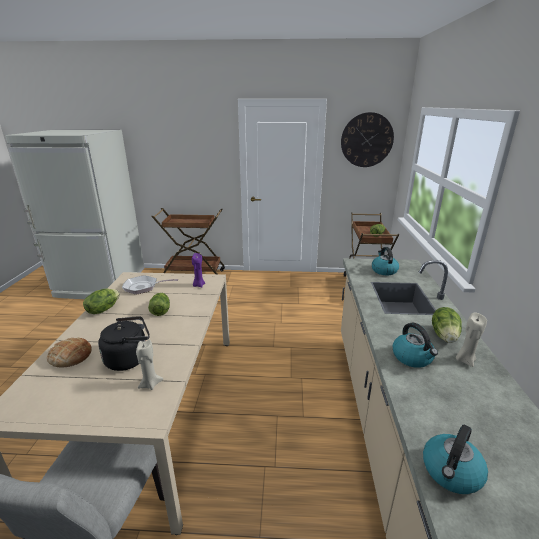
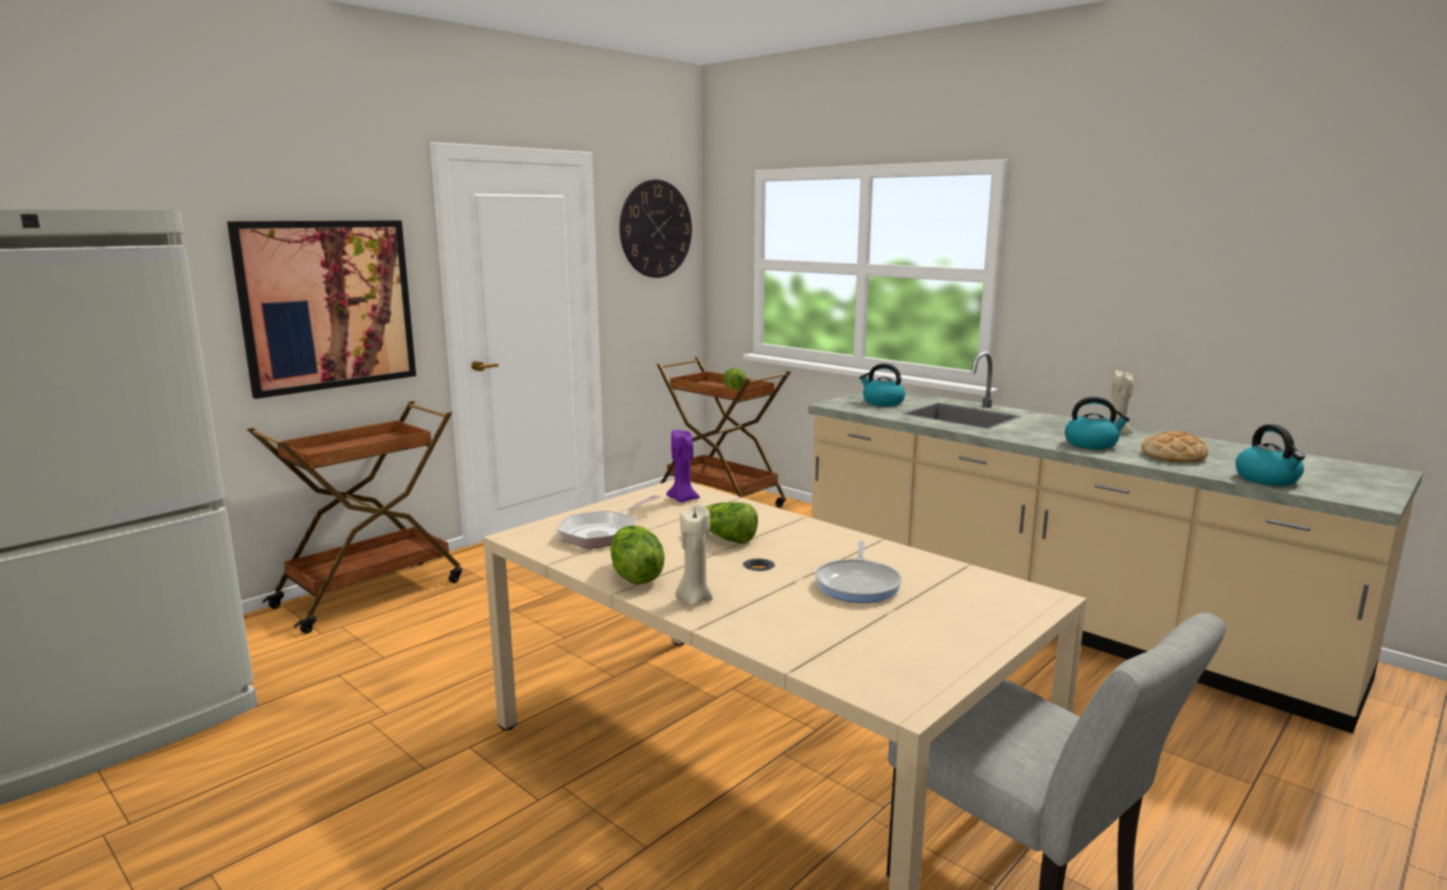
camera: 50 degrees left, 10 degrees down
(70, 356) = (780, 624): bread -> bread (1173, 456)
(129, 358) = (858, 584): black kettle -> frying pan
(150, 384) = (952, 583): beige candle -> beige candle (694, 599)
(191, 167) = (328, 305): none -> picture
(445, 335) = (1065, 425): lettuce -> none

